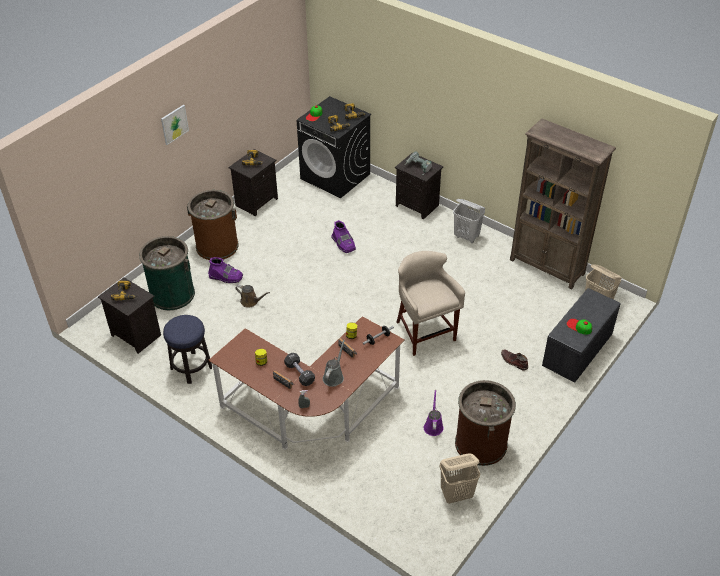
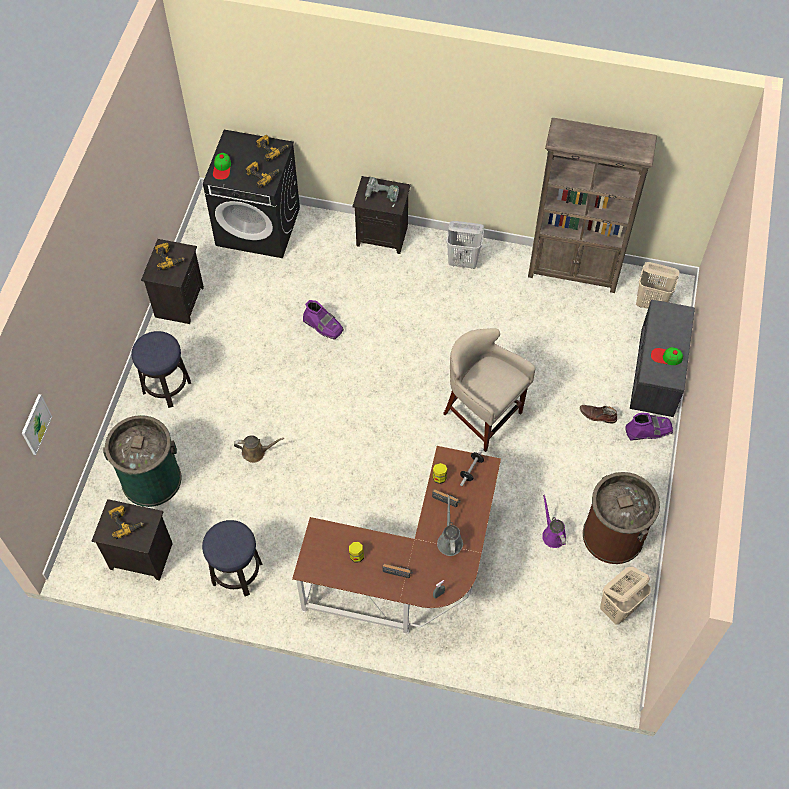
camera: 25 degrees left, 15 degrees up
(174, 124) = (87, 275): picture -> picture (35, 424)
(217, 246) = (166, 387): brown trash can -> stool
(226, 277) = (205, 429): purple boot -> purple boot (648, 430)
(299, 373) = (409, 553): black dumbbell -> none

